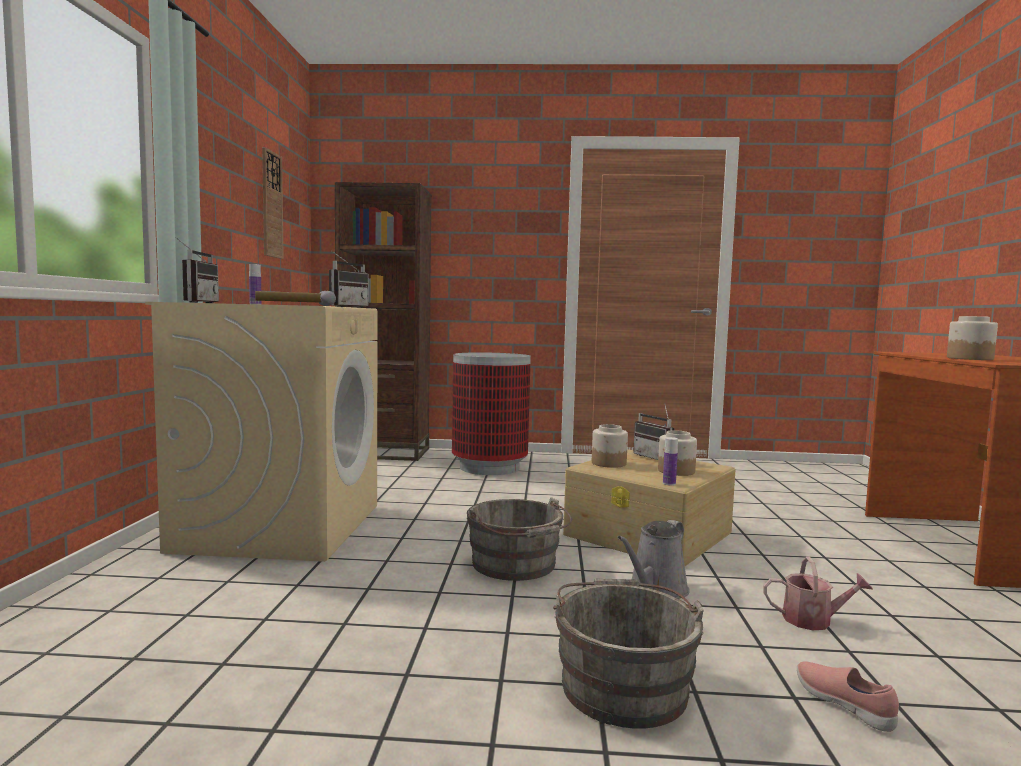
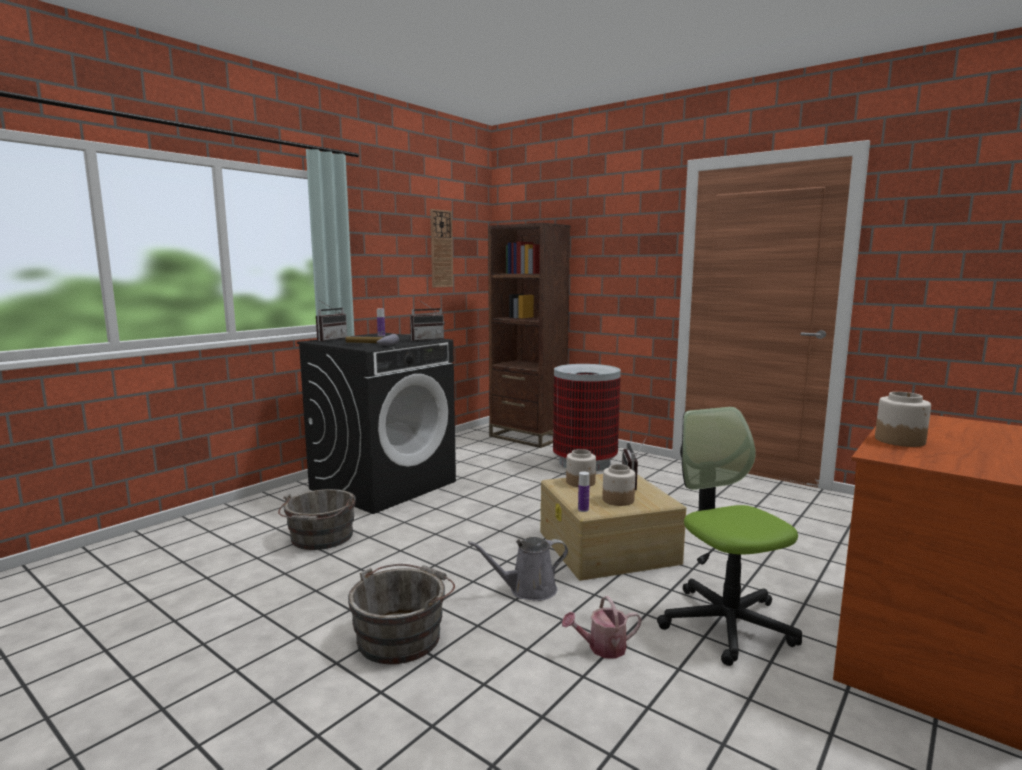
camera: 35 degrees right, 5 degrees up
(281, 527) = (383, 485): beige washing machine -> black washing machine
(516, 566) = (470, 546): grey bucket -> grey bucket (320, 538)
(813, 620) = (602, 648): watering can -> watering can turned 120 degrees clockwise
(844, 705) = (504, 701): pink shoe -> none
(848, 568) = (726, 624): none -> office chair

